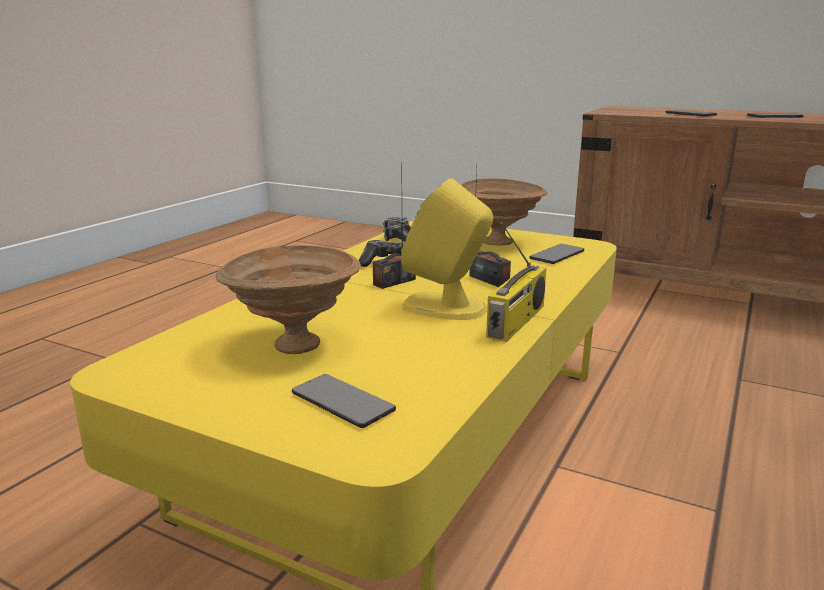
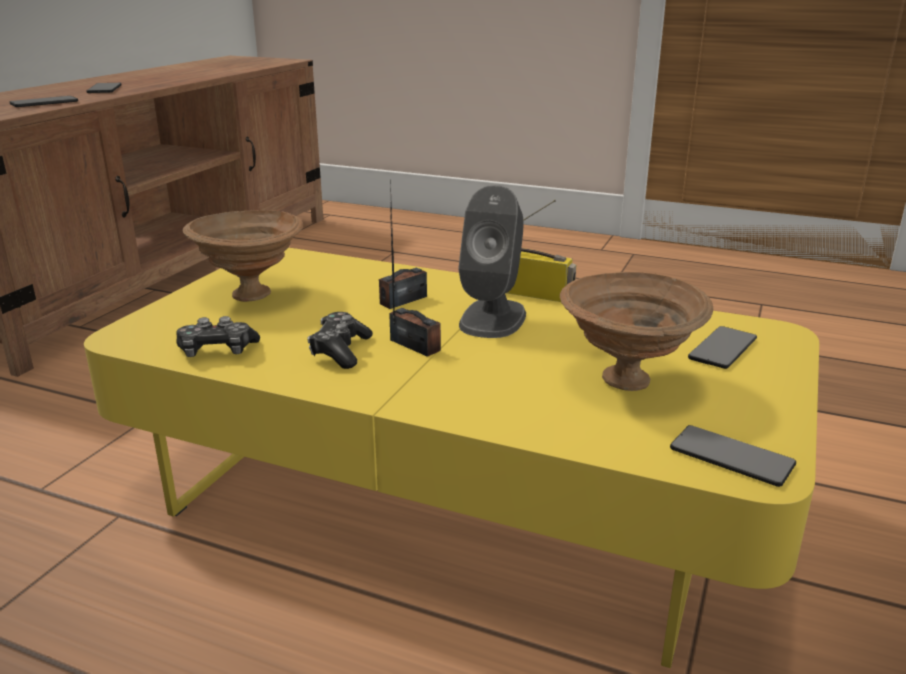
camera: 95 degrees left, 5 degrees up
(445, 307) = (493, 318): yellow speaker -> grey speaker
(557, 255) = (314, 270): phone -> phone (731, 457)

